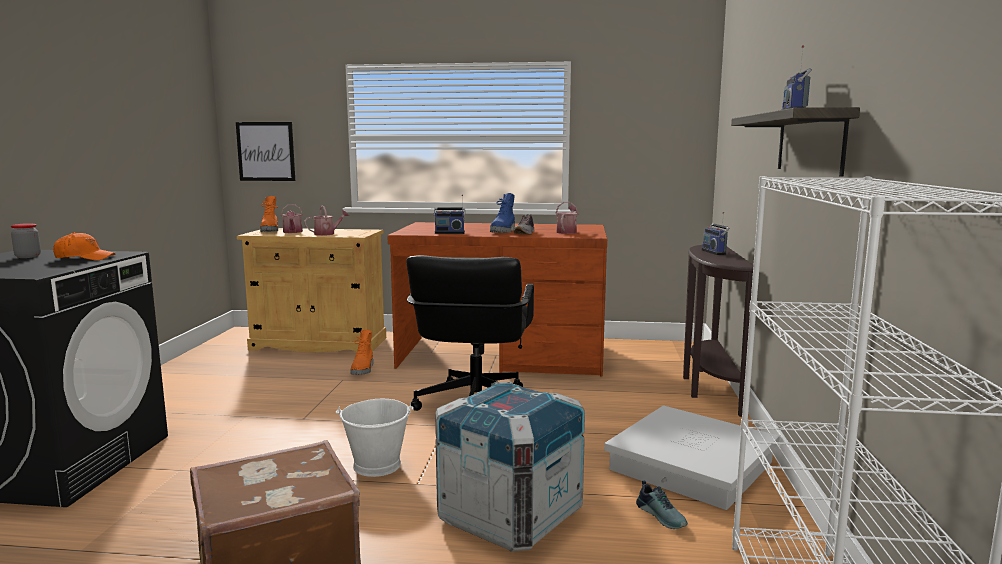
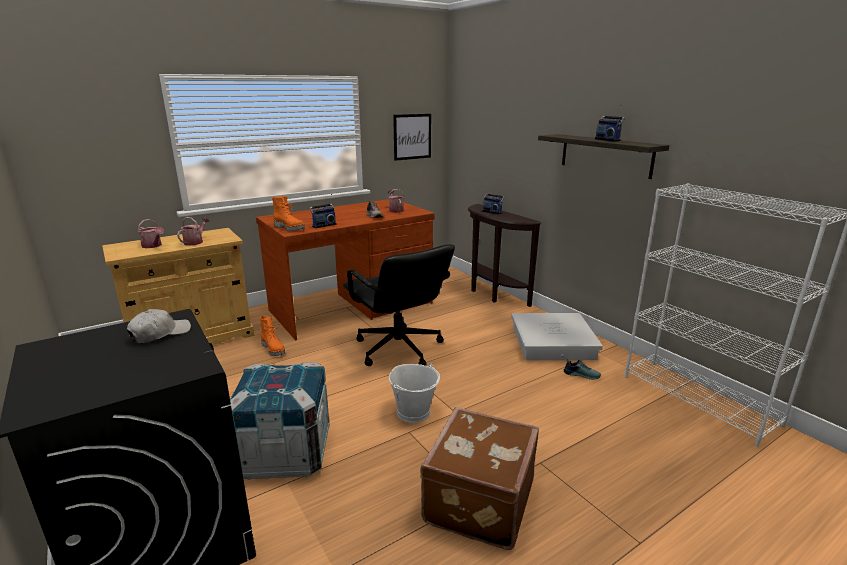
camera: 40 degrees left, 10 degrees up
(28, 256) = (82, 351): jar -> none
(84, 258) = (160, 334): orange cap -> white cap
(266, 151) = (76, 166): picture -> picture (412, 136)
(270, 230) = (122, 248): orange boot -> orange boot (290, 228)
(503, 231) = (356, 217): blue boot -> none
(510, 516) = (528, 407): crate -> crate (285, 453)

